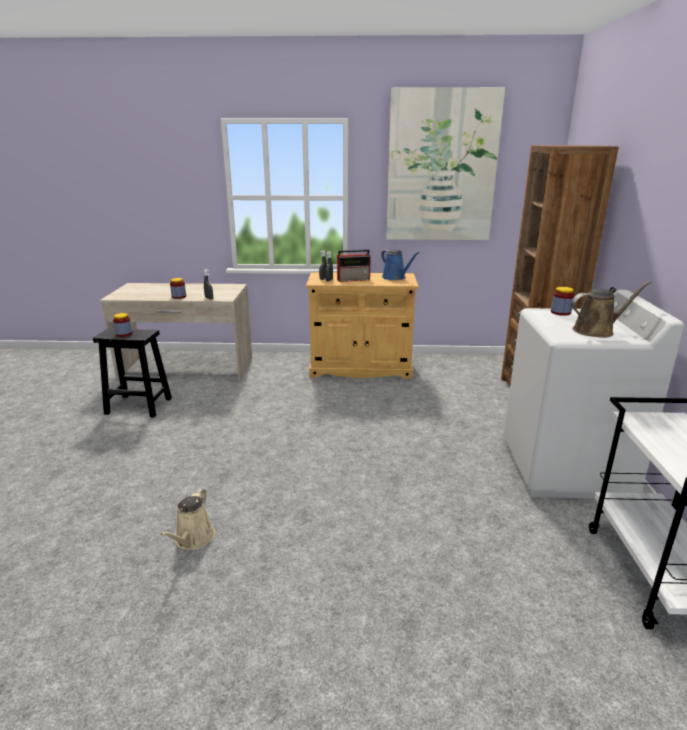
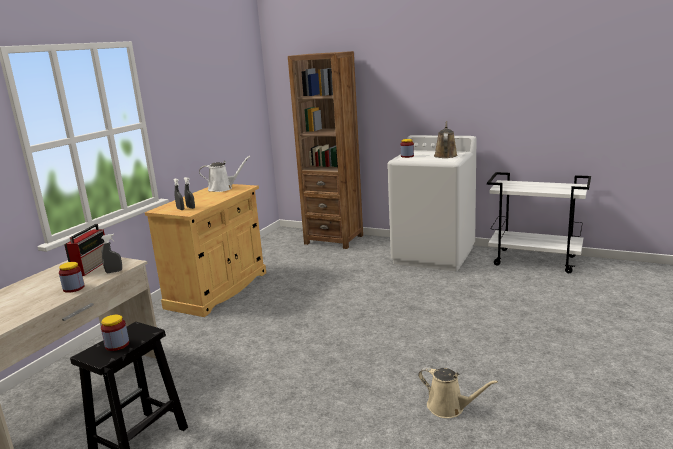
camera: 65 degrees left, 5 degrees down
(354, 279) = (203, 200): radio -> radio (92, 266)
(395, 278) = (222, 188): blue watering can -> white watering can
(441, 167) = (204, 83): picture -> none

